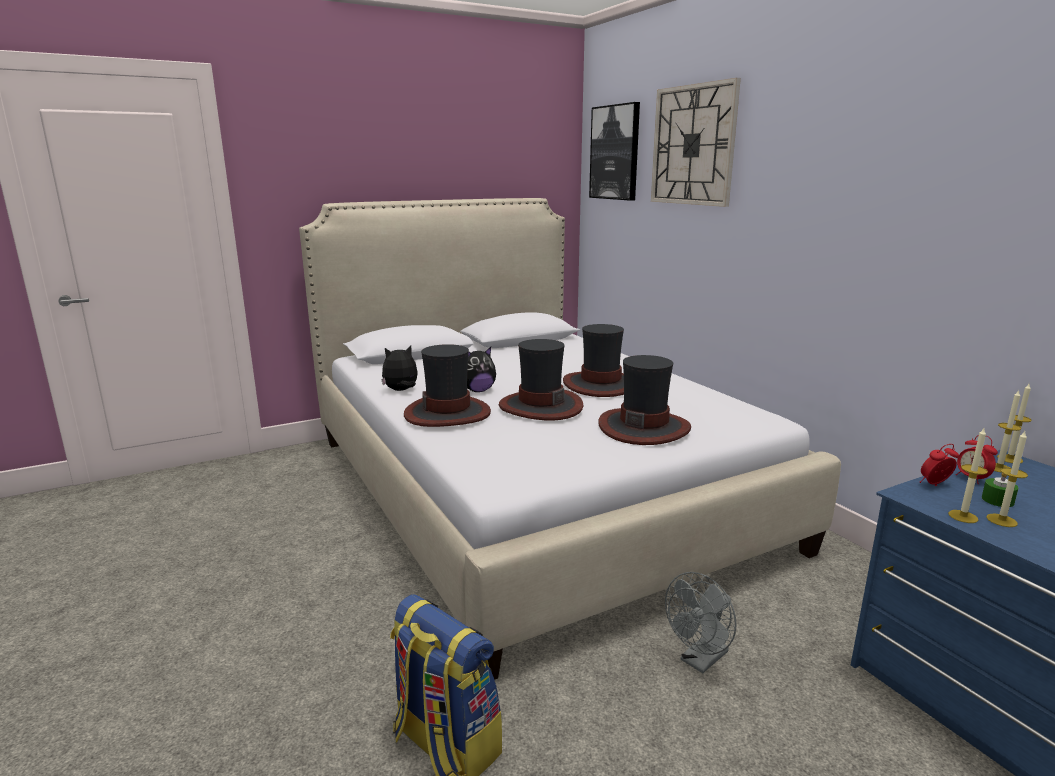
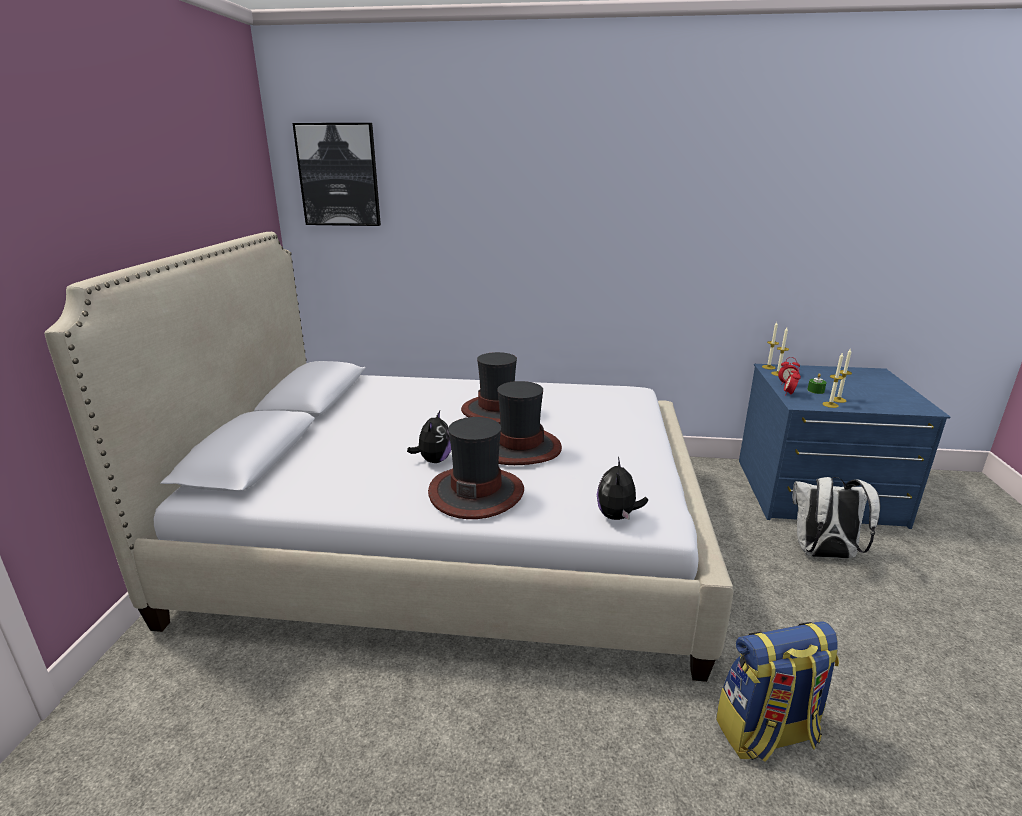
camera: 55 degrees left, 5 degrees up
(401, 390) = (368, 498): plush toy -> plush toy (617, 516)
(644, 427) = (606, 429): hat -> none
(693, 145) = (459, 171): wall clock -> none
(700, 661) = (735, 568): grey fan -> none
(845, 738) = (823, 554): none -> white backpack

